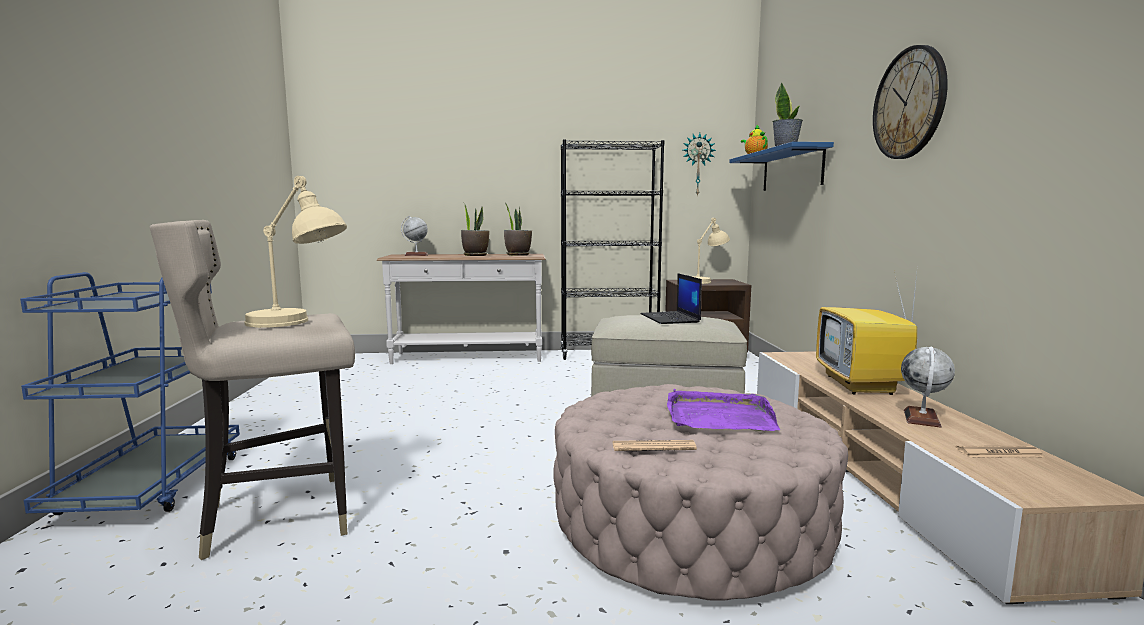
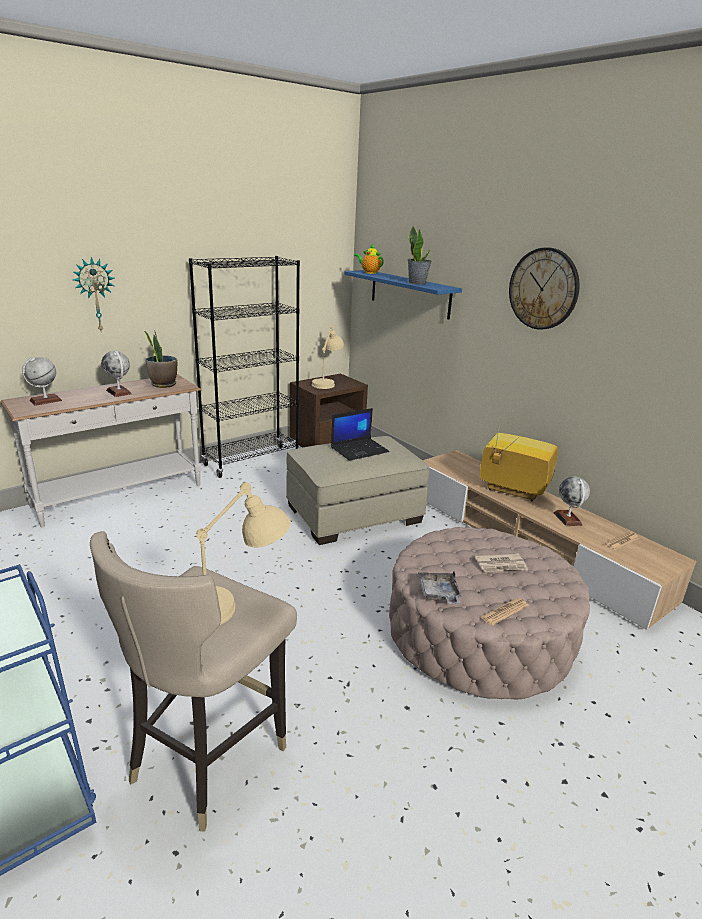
camera: 35 degrees left, 15 degrees up
(475, 255) = (119, 392): potted plant -> globe
(594, 418) = (438, 593): none -> grey tray
(671, 318) = (360, 449): laptop -> laptop turned 75 degrees counterclockwise
(697, 164) = (311, 271): wall clock -> wall clock (95, 295)
(718, 416) = (501, 565): purple tray -> newspaper
(861, 385) = (511, 490): television -> television turned 150 degrees clockwise

